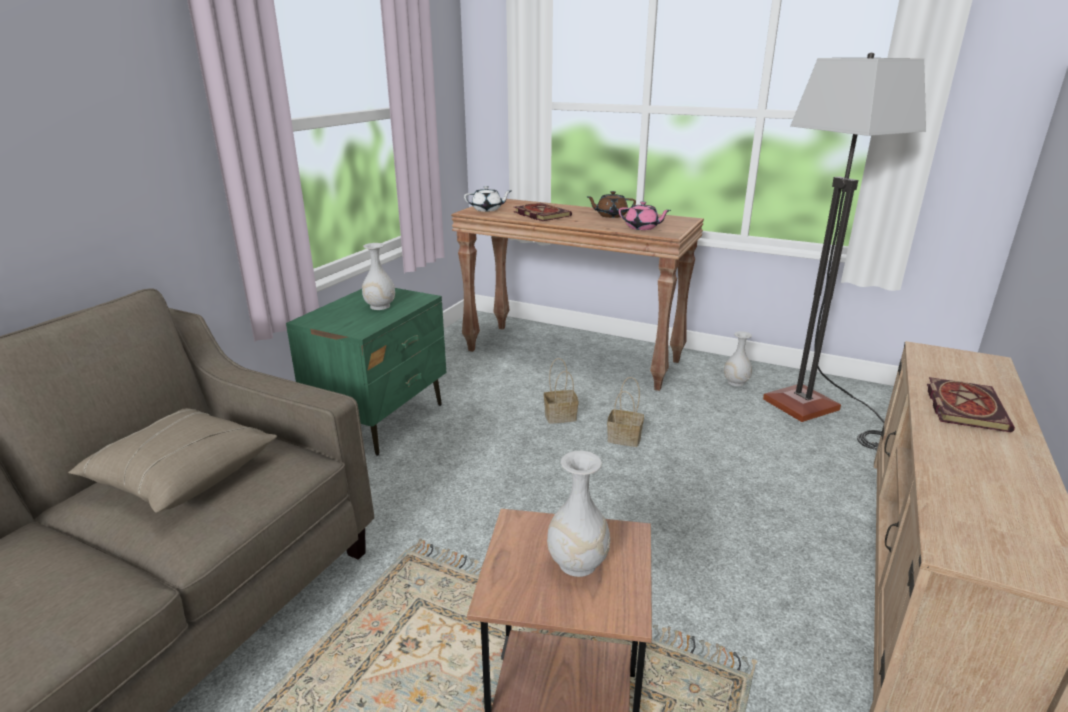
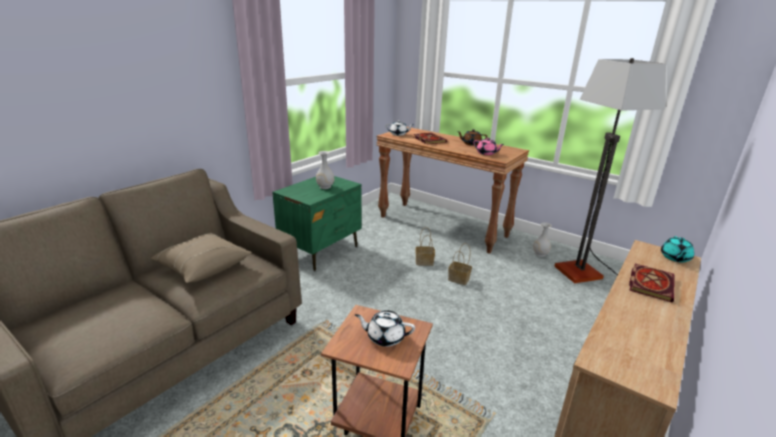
camera: 10 degrees right, 0 degrees up
(577, 563) = (385, 337): white vase -> white teapot
(976, 362) = (675, 258): none -> turquoise teapot

